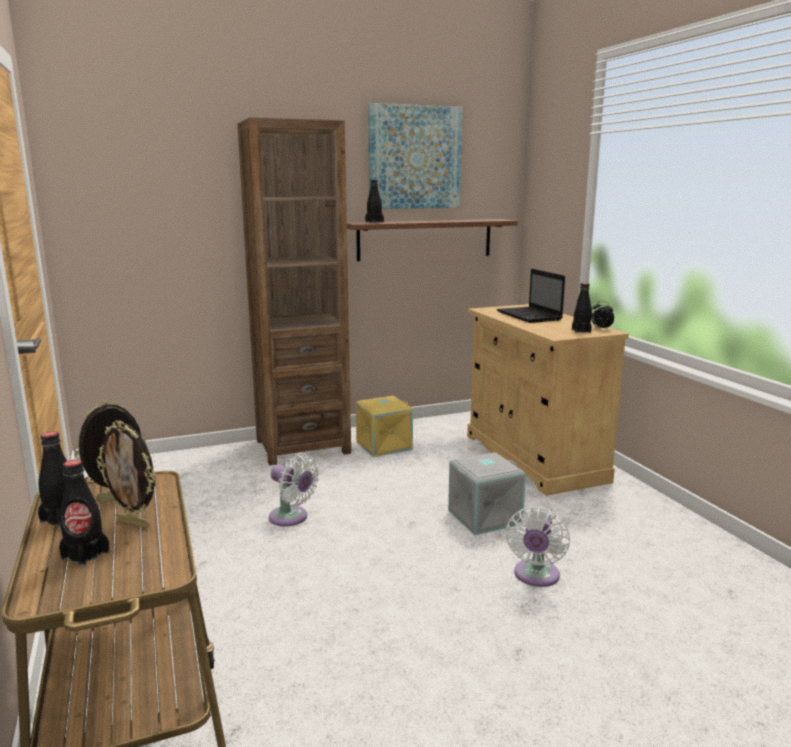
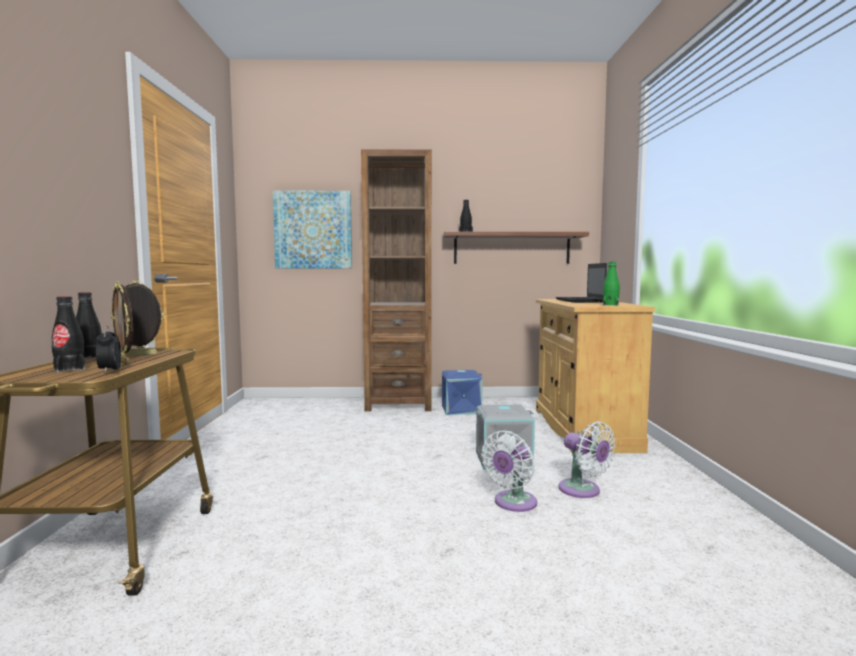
camera: 20 degrees right, 10 degrees down
(291, 518) = (350, 441): white fan -> white fan (583, 491)
(384, 445) = (461, 409): yellow storage box -> blue storage box
(414, 157) = (503, 185): picture -> picture (313, 230)
(581, 331) = (610, 305): black bottle -> green bottle
(601, 329) = (632, 305): alarm clock -> alarm clock (110, 371)

